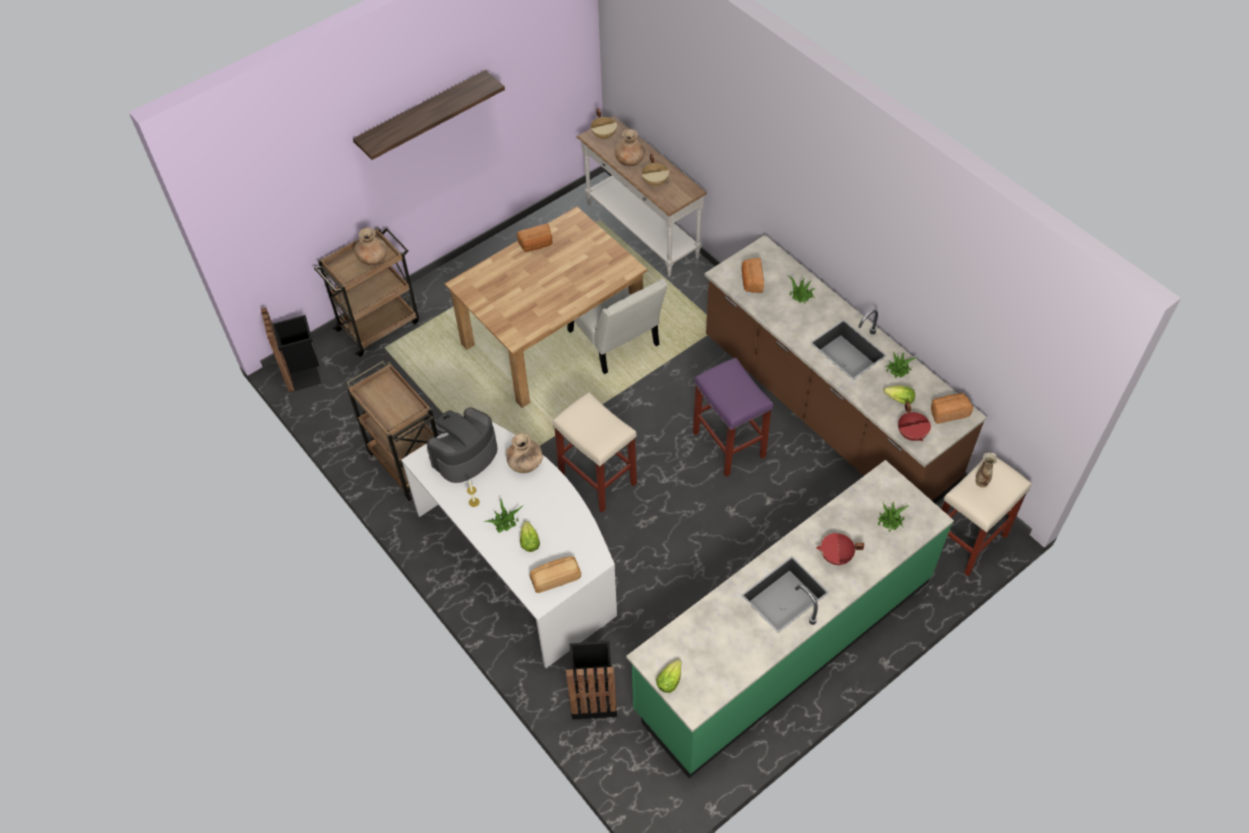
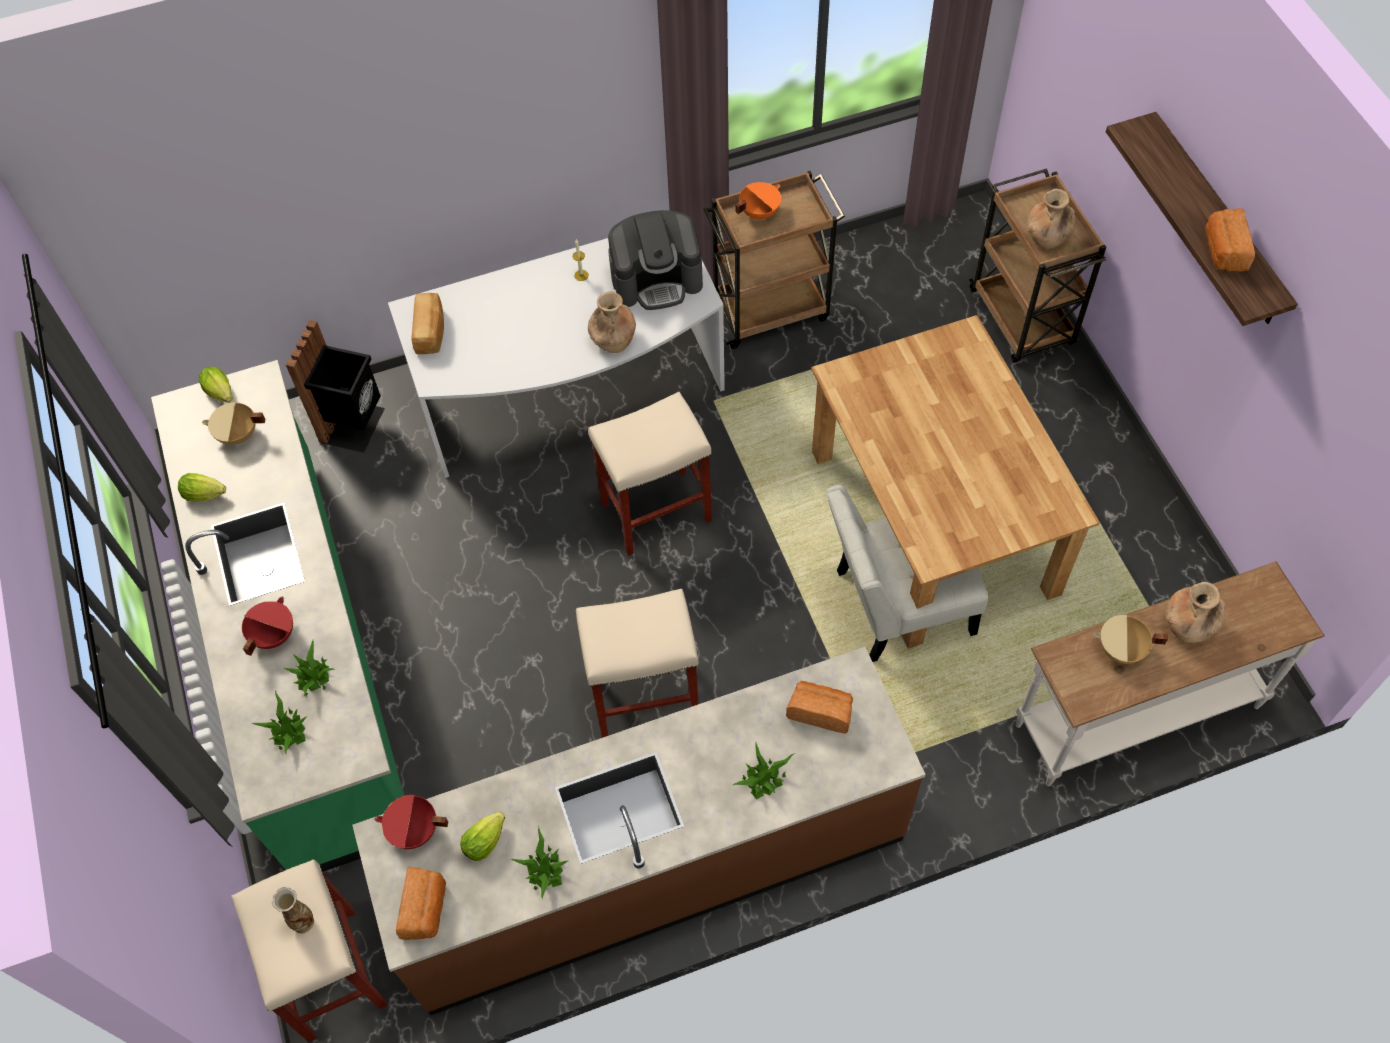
camera: 110 degrees right, 5 degrees up
(303, 373) = (961, 227): black trash can -> none
(389, 411) = (759, 212): none -> orange cooking pot
(464, 455) = (657, 279): coffee machine -> coffee machine turned 105 degrees clockwise
(505, 521) = (537, 300): potted plant -> potted plant (312, 676)
(529, 540) = (497, 318): lettuce -> lettuce (207, 495)
(536, 245) = (1023, 444): bread -> bread (1223, 251)
(604, 135) = (1267, 604): beige cooking pot -> beige cooking pot (238, 435)
(728, 444) = (646, 695): purple stool -> beige stool

